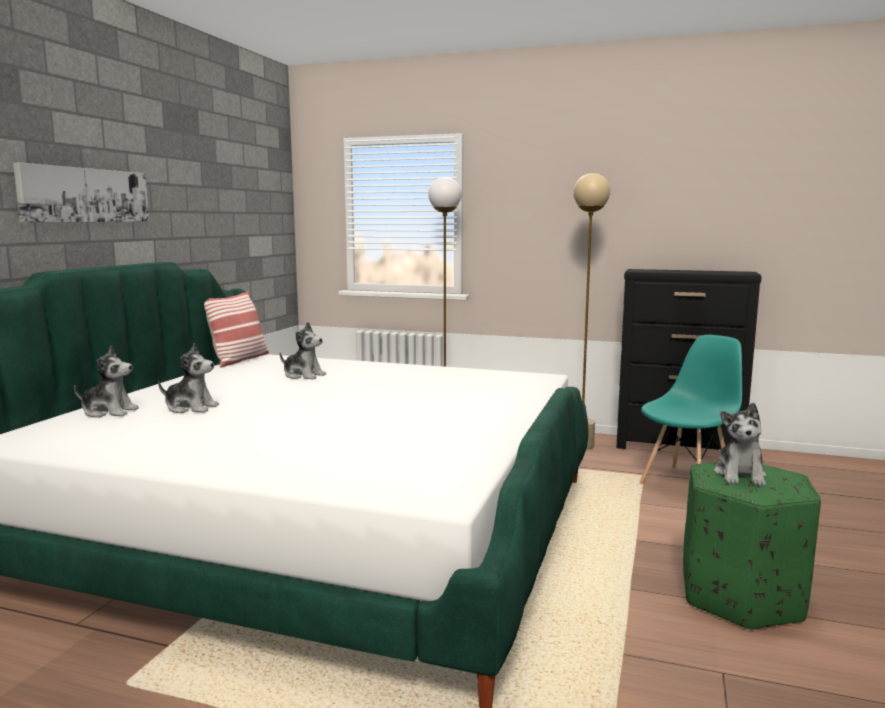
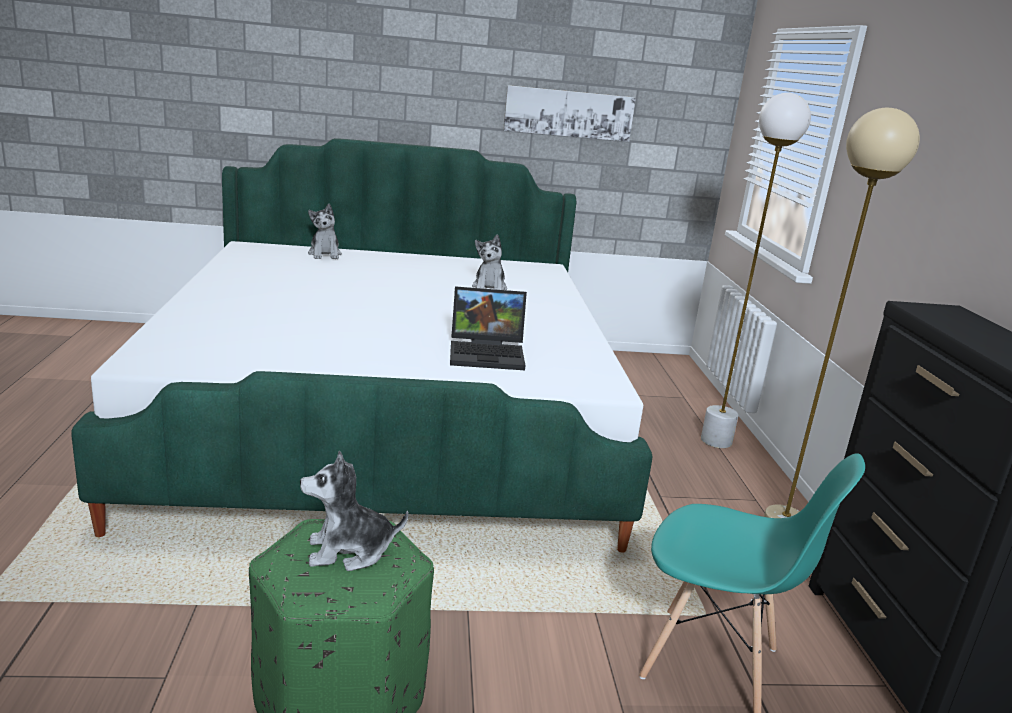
camera: 65 degrees right, 10 degrees up
(85, 195) = (404, 81): picture -> picture (568, 113)
(191, 408) = (349, 271): plush toy -> none
(239, 360) = (525, 263): pillow -> none
(469, 392) = (488, 354): none -> laptop

